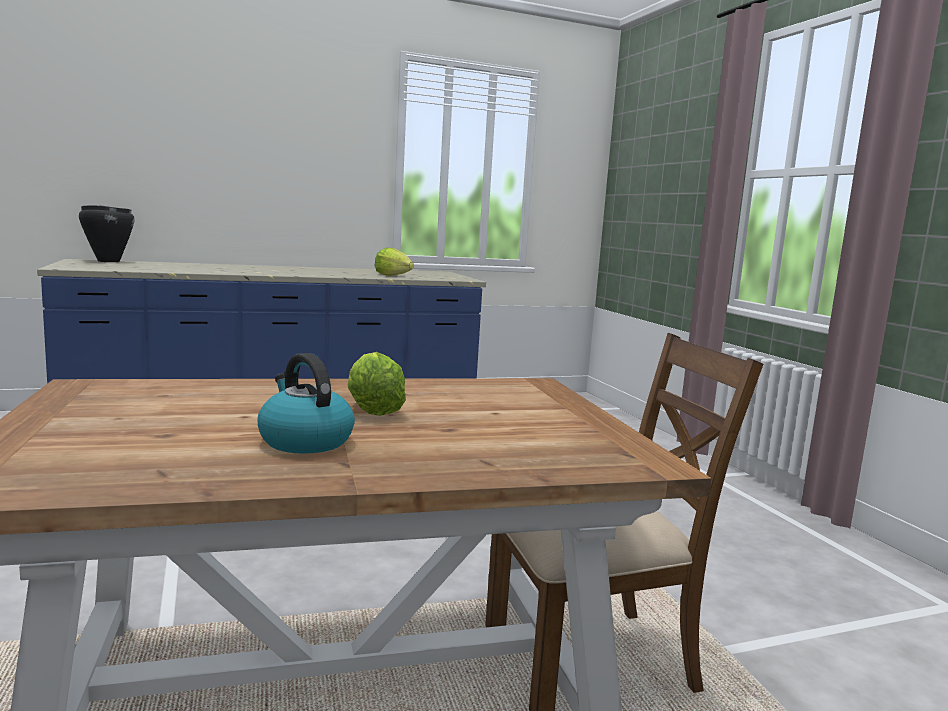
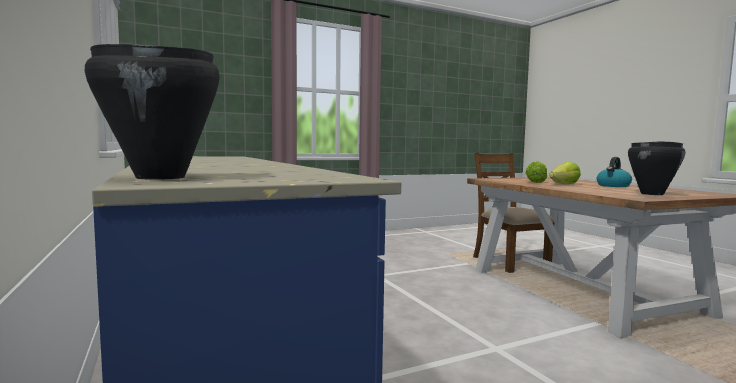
camera: 95 degrees left, 5 degrees down
(111, 414) = (652, 194): none -> black cooking pot
(392, 275) = (227, 158): lettuce -> lettuce (536, 182)

